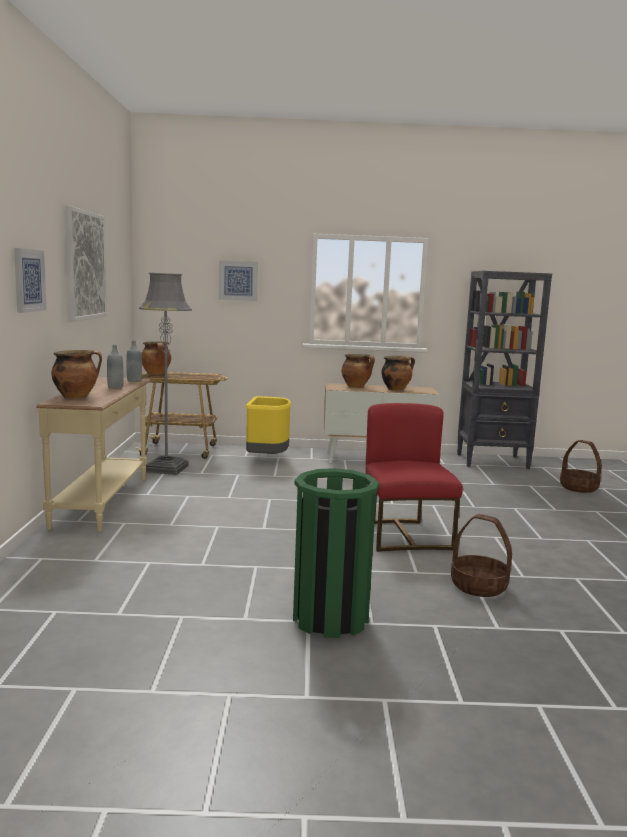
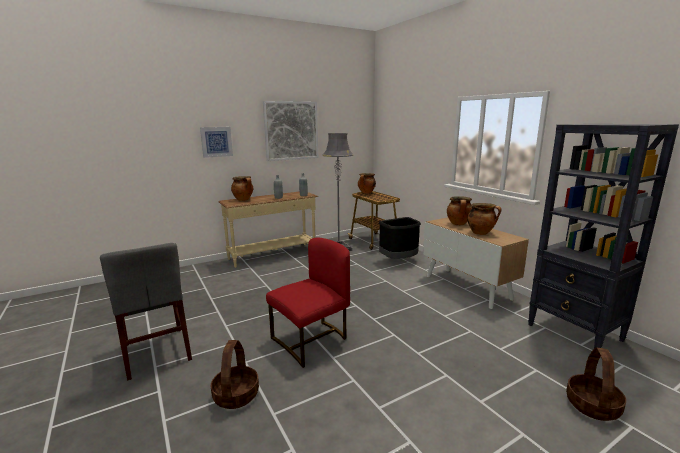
camera: 60 degrees right, 5 degrees up
(238, 280) = (416, 135): picture -> none
(267, 459) = (399, 261): yellow trash can -> black trash can
(330, 618) = (157, 352): green trash can -> grey chair

